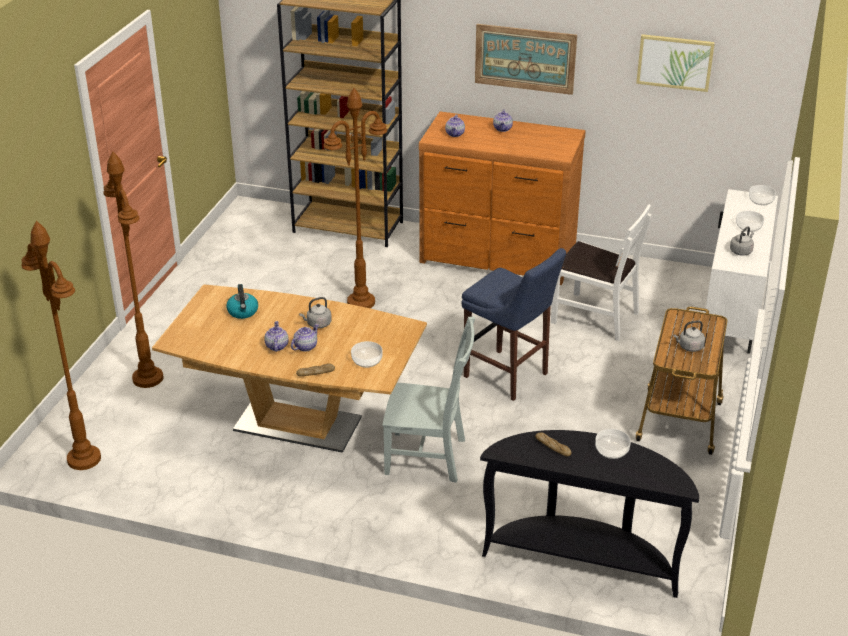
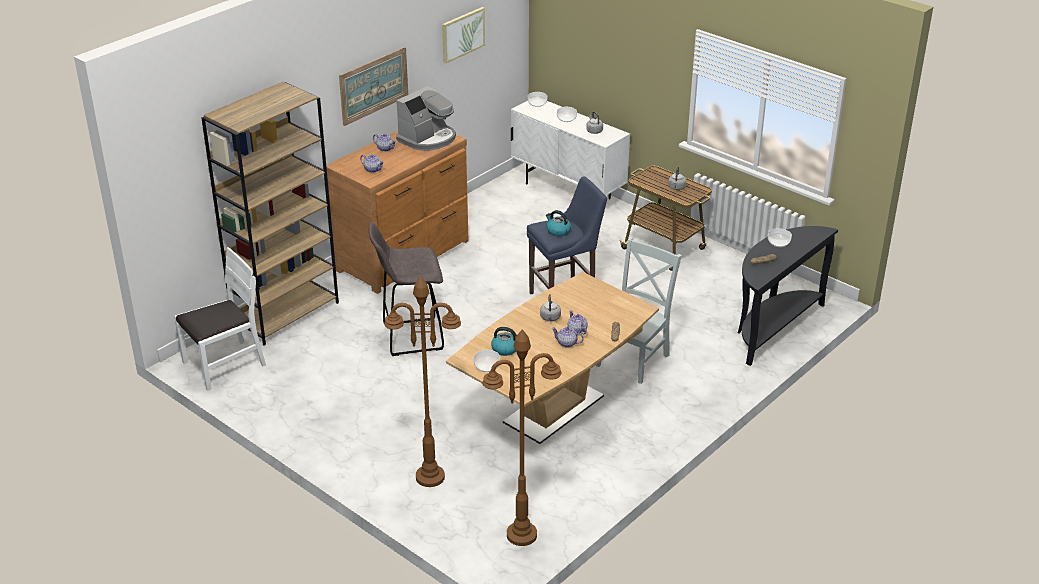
camera: 65 degrees left, 0 degrees up
(361, 302) = (410, 337): brown floor lamp -> grey stool
(367, 361) = (615, 308): bowl -> bowl (487, 366)
(499, 287) = (558, 231): none -> kettle
(546, 143) = (428, 139): none -> coffee machine
(595, 317) = (521, 240): white chair -> white chair (224, 364)

